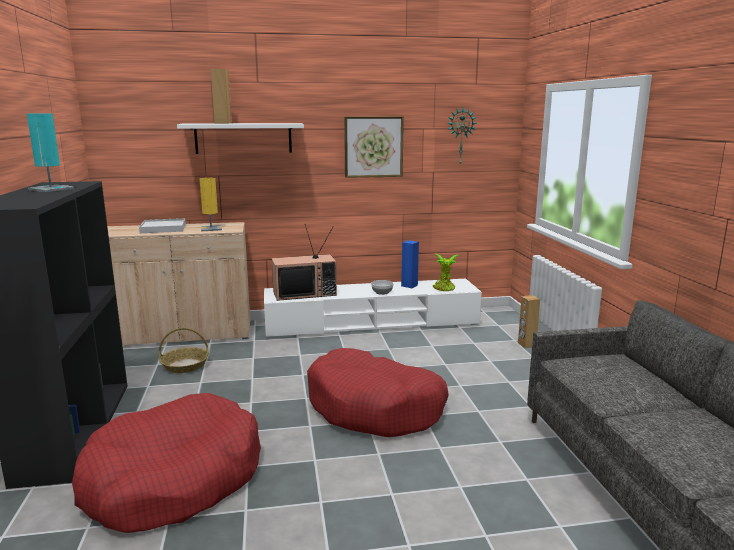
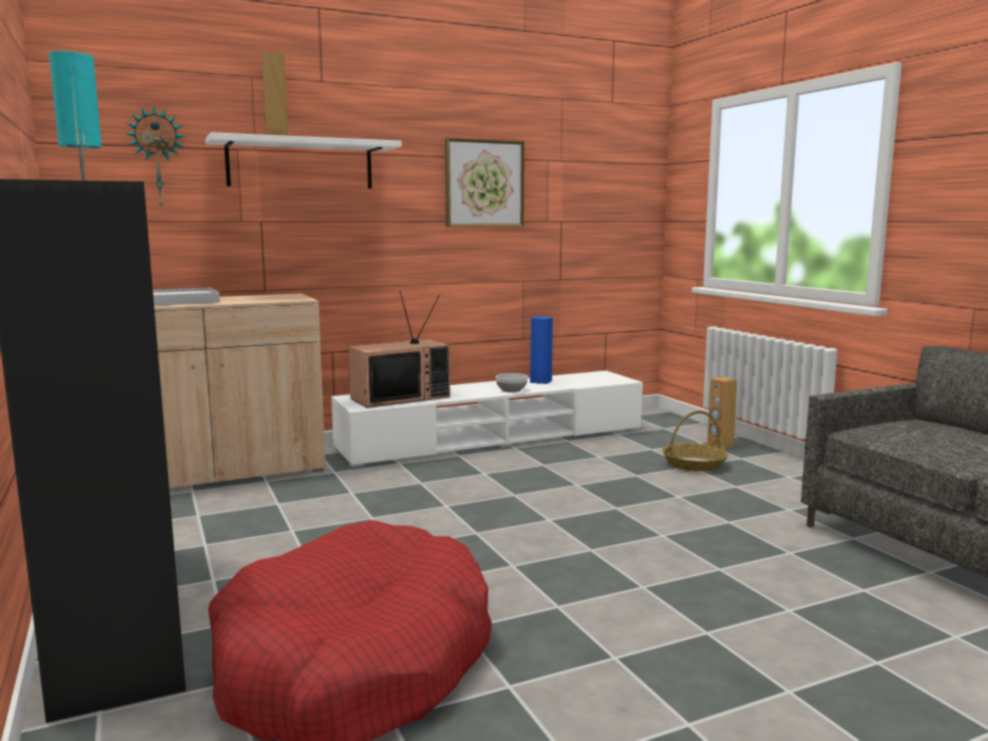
camera: 15 degrees left, 5 degrees down
(185, 365) = (248, 512): basket -> basket (694, 464)
(211, 229) = (262, 299): yellow table lamp -> none
(375, 408) = (588, 534): red dog bed -> none
(444, 289) = (592, 382): potted plant -> none
(460, 136) = (595, 172): wall clock -> wall clock (157, 158)

